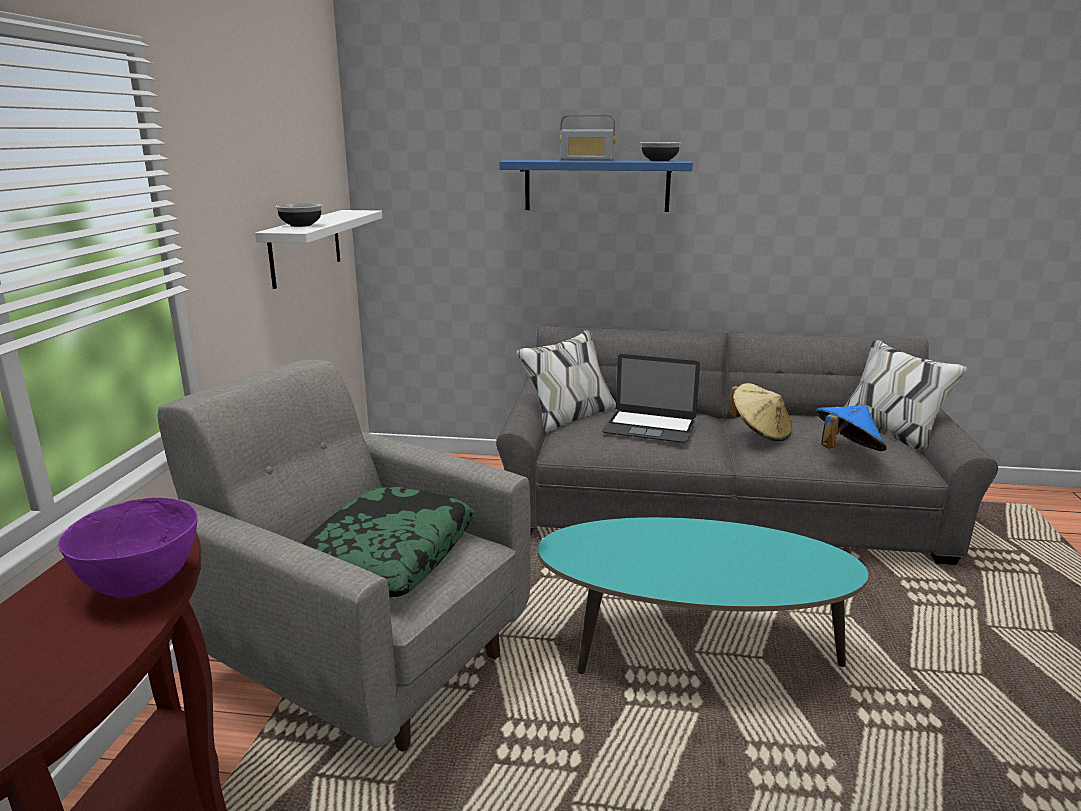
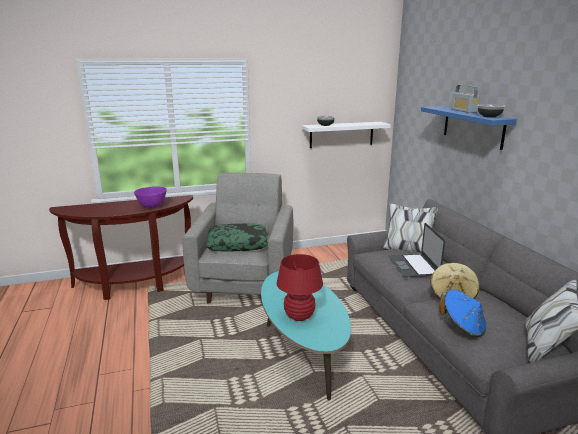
camera: 65 degrees right, 0 degrees up
(745, 571) = (299, 316): none -> red table lamp

